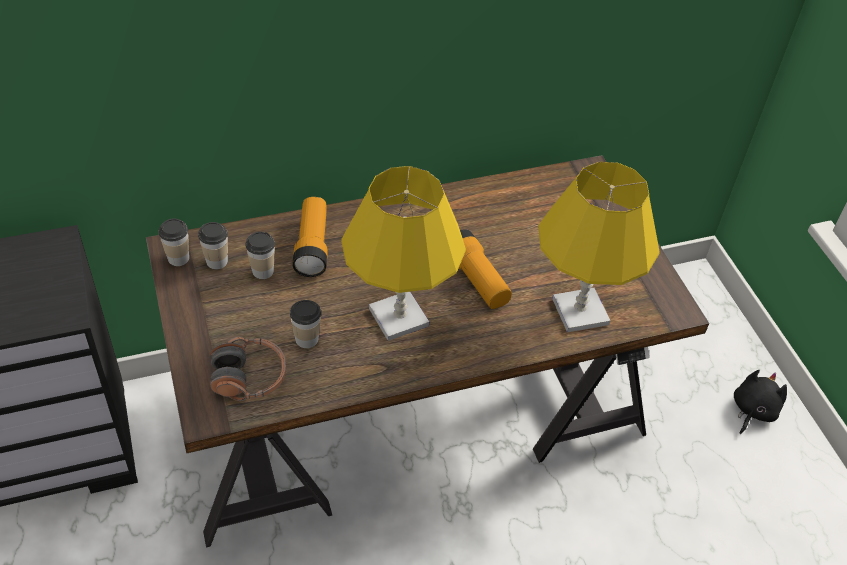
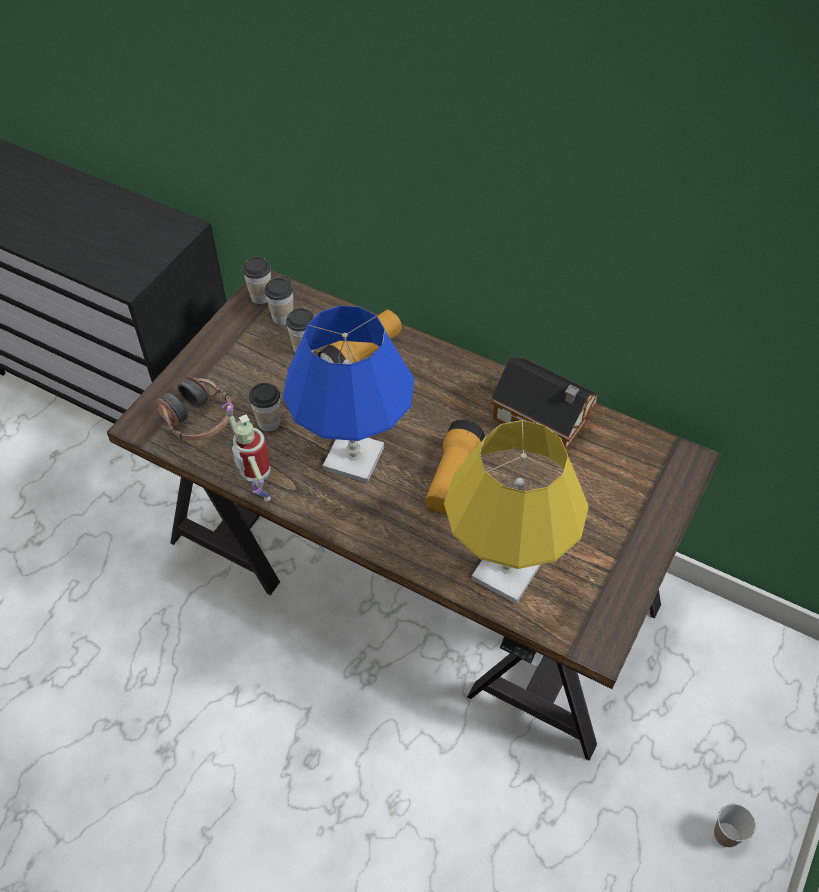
camera: 50 degrees right, 5 degrees up
(363, 390) = (258, 492): none -> toy robot
(399, 317) = (353, 459): yellow table lamp -> blue table lamp
(485, 206) = (543, 421): none -> toy house
(752, 410) = (726, 834): black plush toy -> cup

